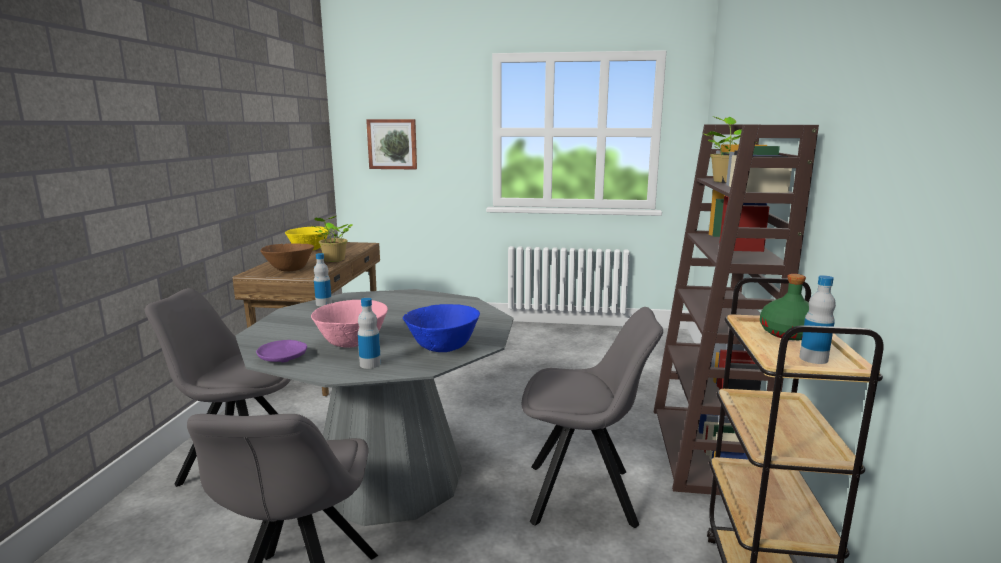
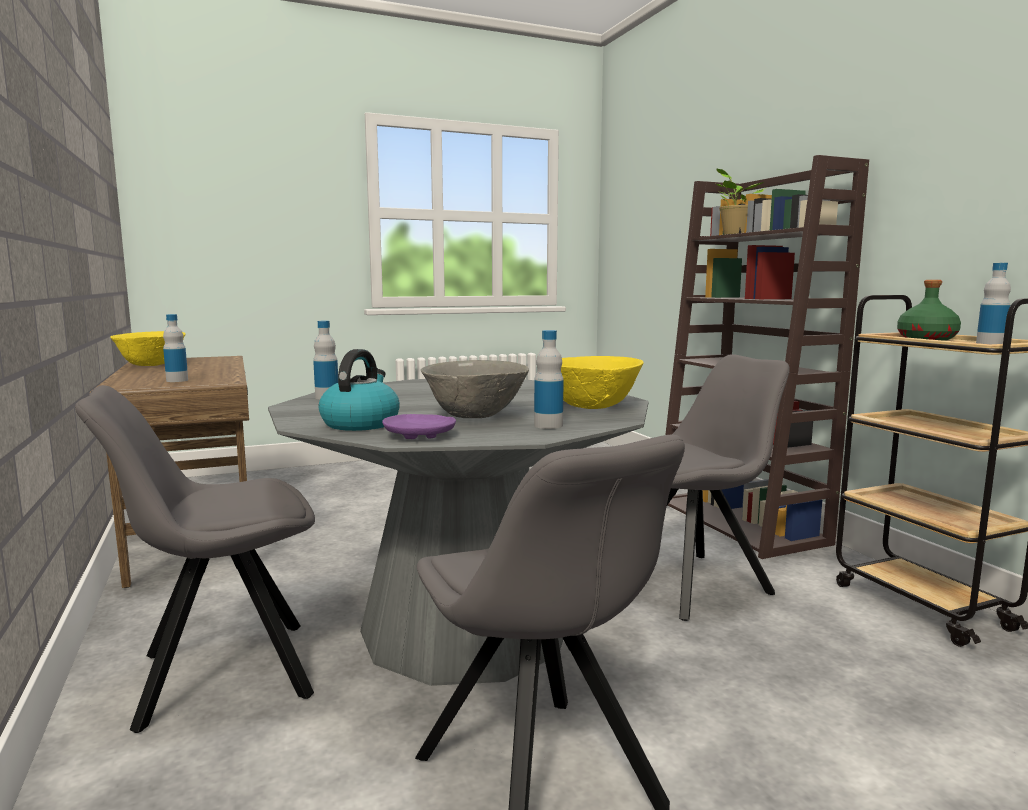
camera: 30 degrees left, 5 degrees down
(282, 337) = (360, 423): none -> kettle
(289, 270) = (177, 380): brown bowl -> bottle
(333, 260) = (221, 369): potted plant -> none
(352, 344) = (475, 417): pink bowl -> grey bowl
(392, 144) = (225, 224): picture -> none
(443, 349) = (592, 408): blue bowl -> yellow bowl

